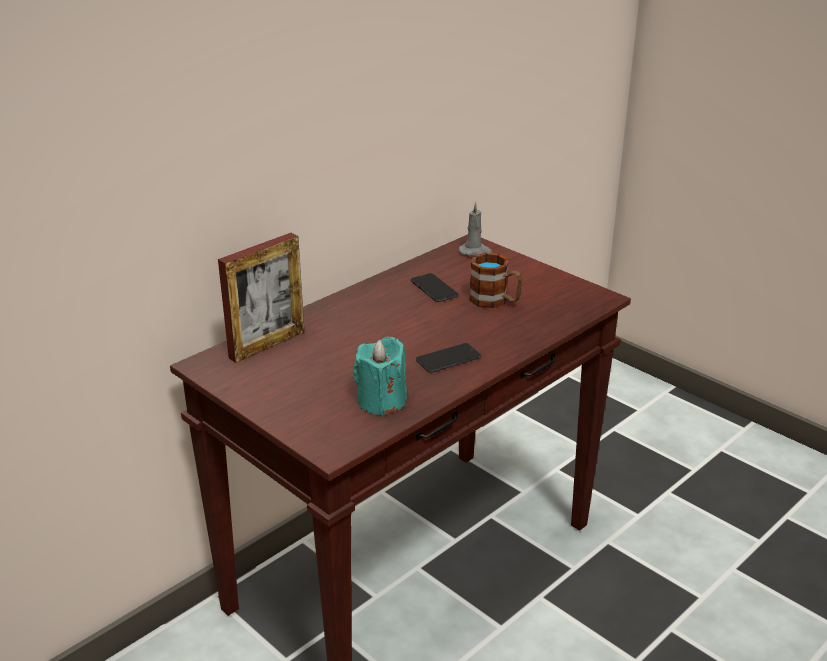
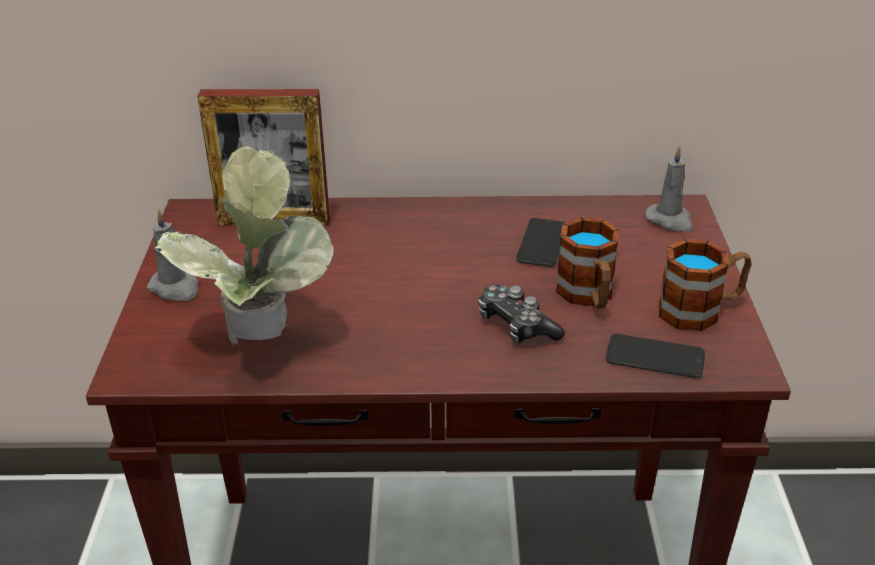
camera: 45 degrees right, 5 degrees up
(275, 403) = (175, 288): none -> grey candle
(381, 401) = (262, 347): turquoise candle -> potted plant
(448, 359) = (411, 338): phone -> phone (655, 357)
(486, 329) = (516, 326): none -> game controller
(550, 284) = (700, 310): none -> mug

